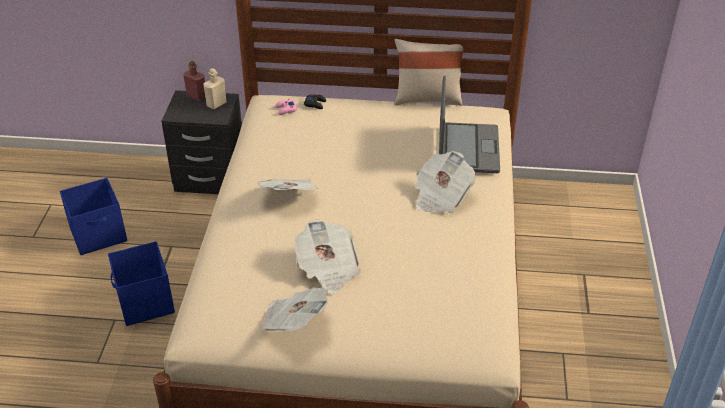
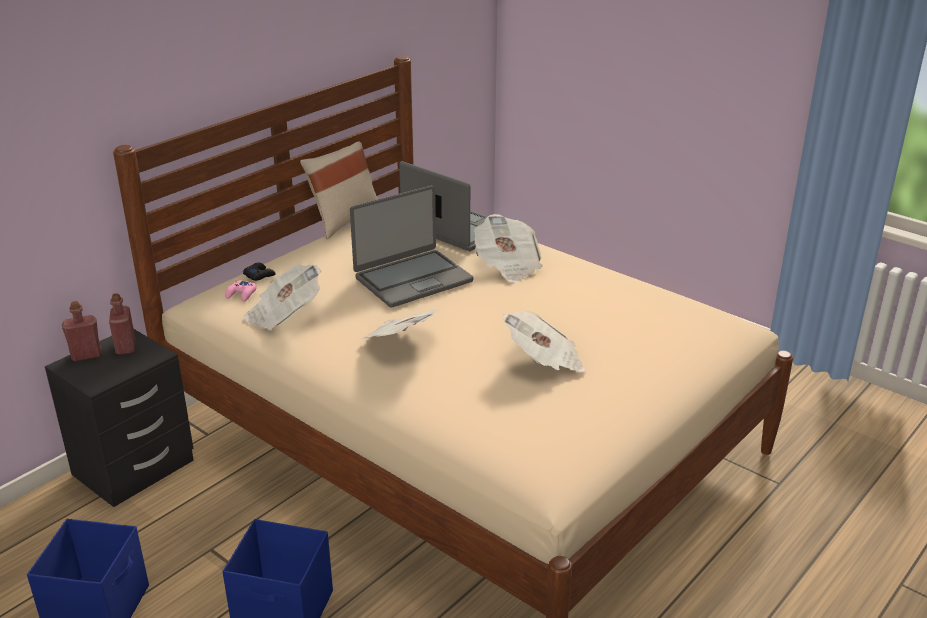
camera: 55 degrees left, 10 degrees down
(216, 104) = (125, 347): beige bottle -> red bottle
(294, 322) = (604, 409): newspaper -> newspaper (284, 315)
(373, 164) = (412, 279): none -> laptop

